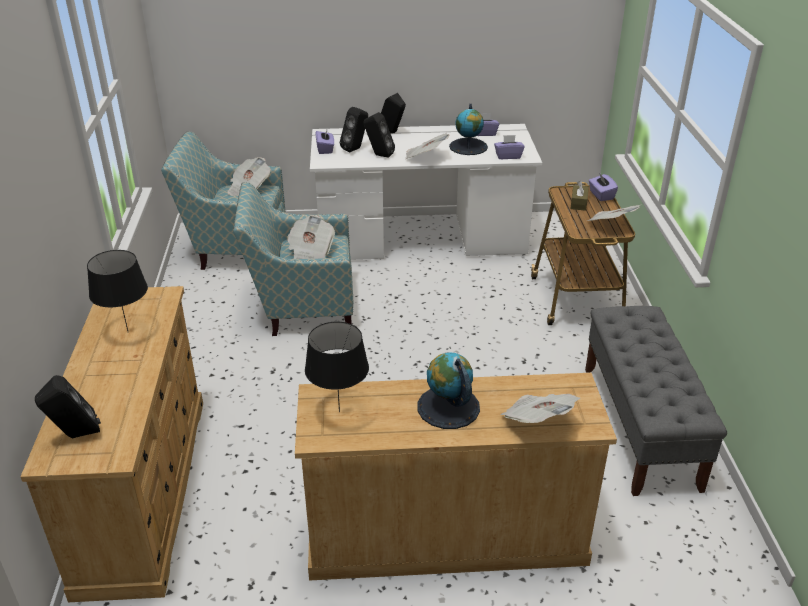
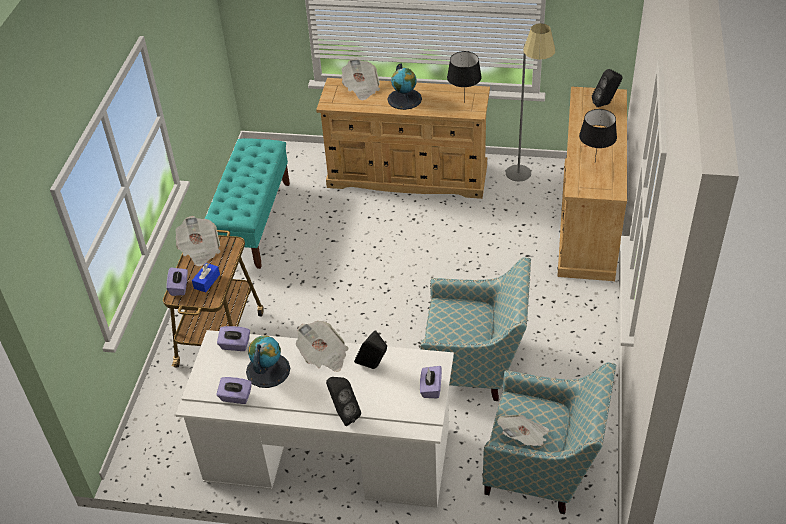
camera: 165 degrees left, 10 degrees up
(238, 557) = (525, 179): none -> grey floor lamp
(310, 252) = (463, 319): newspaper -> none
(356, 149) = (395, 384): black speaker -> none
(578, 203) = (207, 281): brown tissue box -> blue tissue box
(640, 426) = (253, 222): grey bench -> turquoise bench

